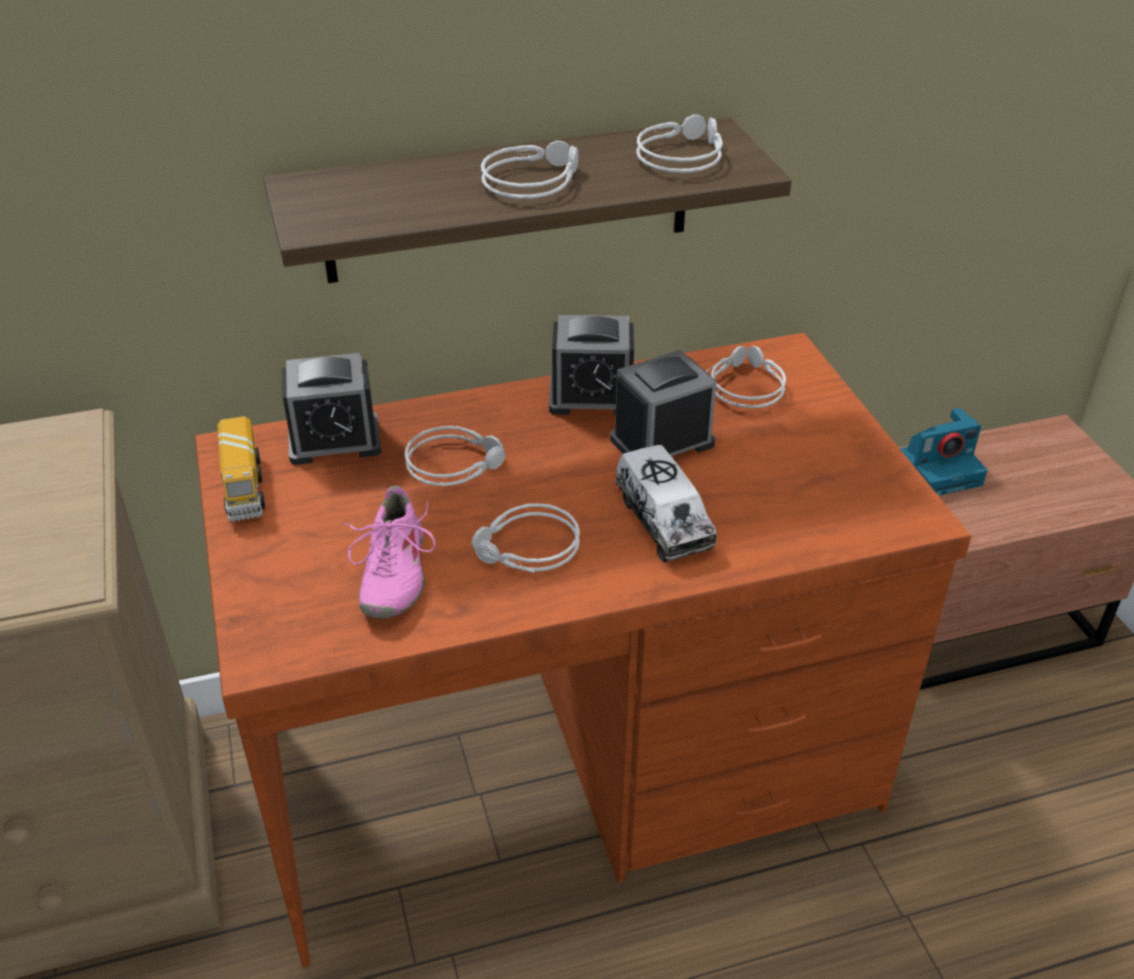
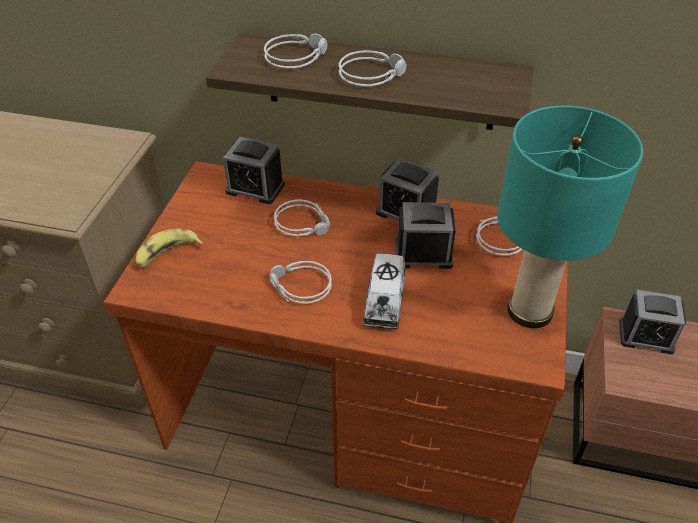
camera: 30 degrees right, 5 degrees up
(244, 488) = (194, 198): toy truck -> none
(273, 584) = (167, 254): none -> banana
(392, 573) = (224, 272): pink shoe -> none
(680, 154) = (474, 82): grey headphones -> grey headphones (296, 56)
(853, 460) = (529, 310): none -> turquoise table lamp
(938, 469) = (646, 336): camera -> alarm clock

